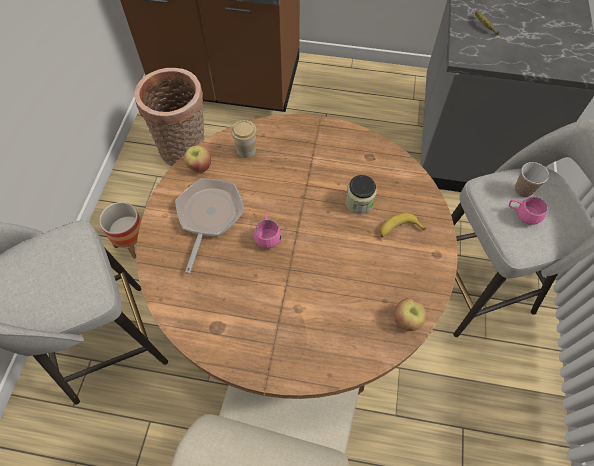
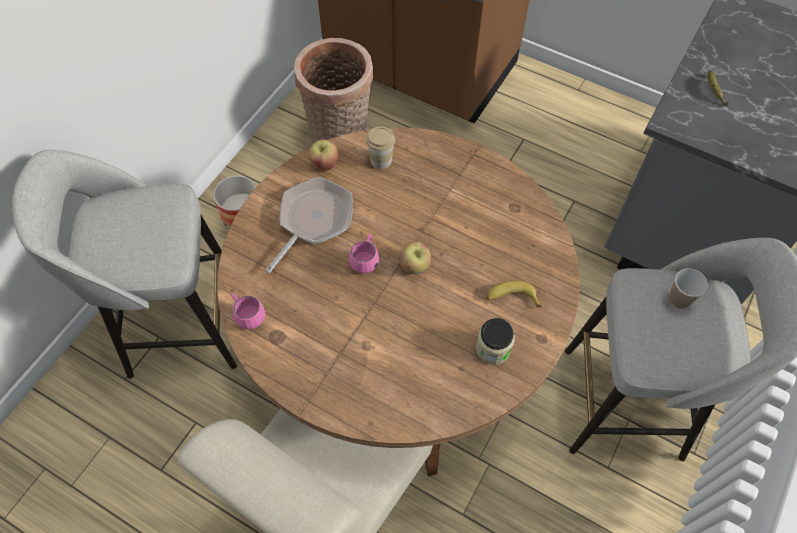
camera: 20 degrees right, 0 degrees up
(359, 203) = (480, 255): jar -> jar (493, 348)
(407, 320) = (476, 396): apple -> apple (414, 266)
(522, 215) = (663, 327): pink mug -> pink mug (247, 315)

